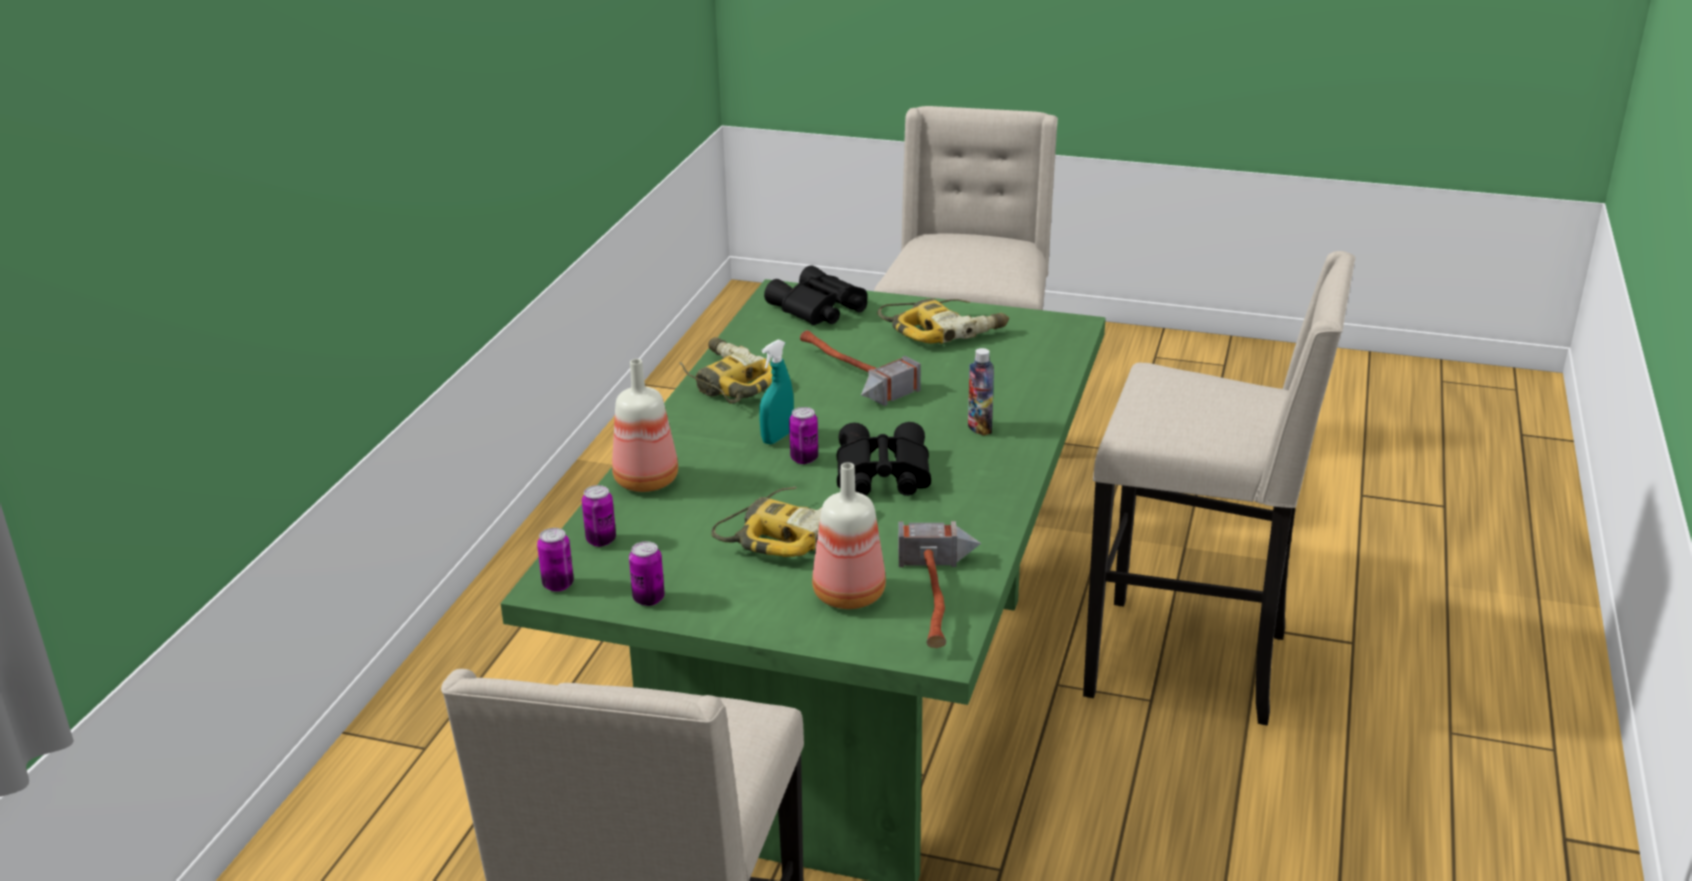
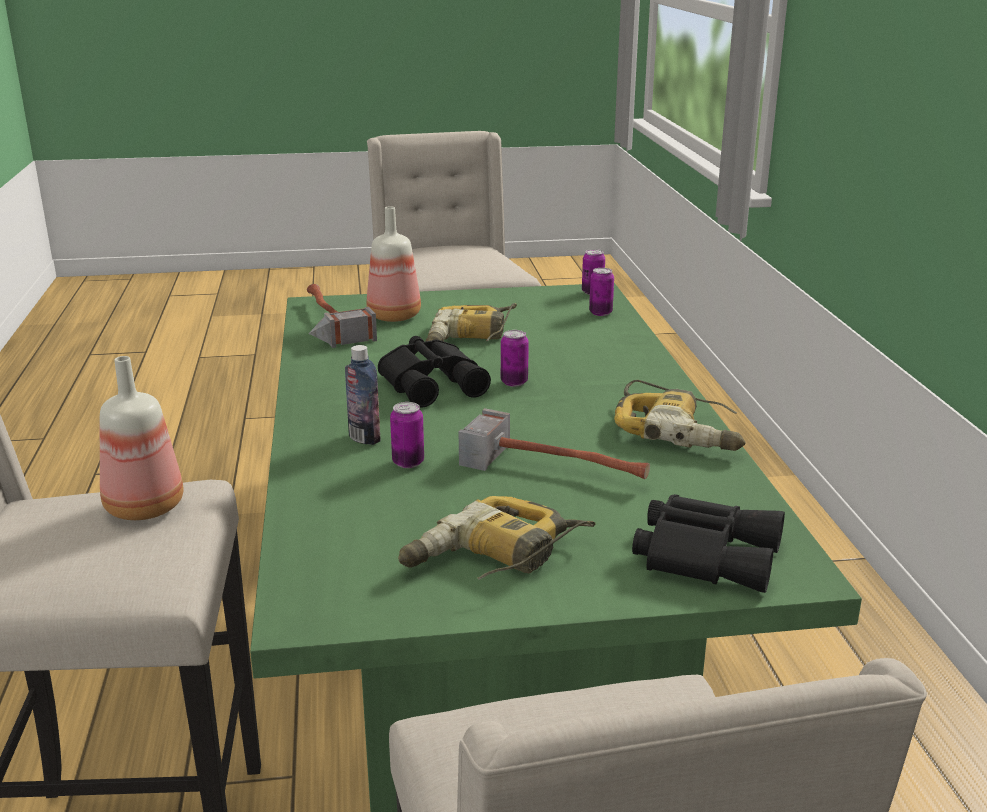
camera: 155 degrees right, 5 degrees down
(648, 481) = (622, 346): bottle -> bottle (142, 508)
(648, 599) = (525, 295): can -> can (408, 462)
(777, 437) = (558, 393): turquoise spray bottle -> none

